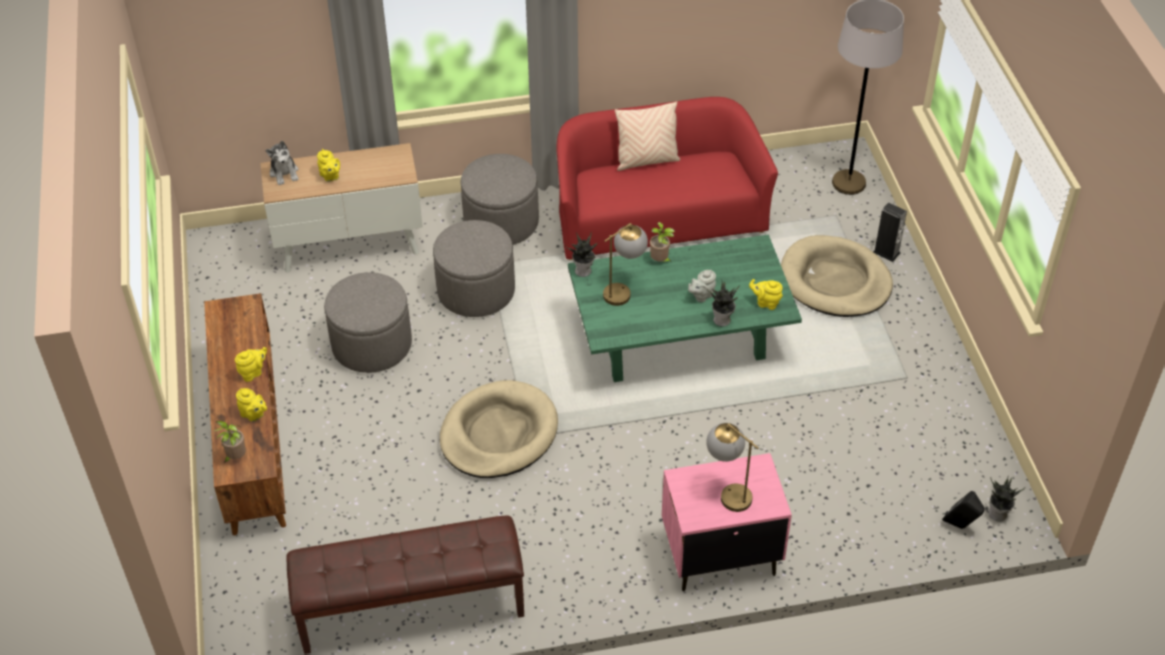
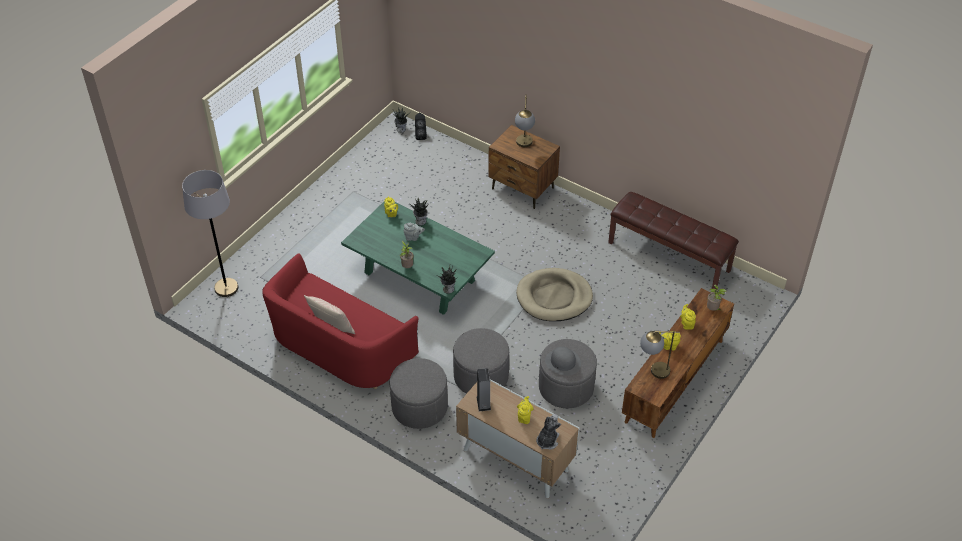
camera: 135 degrees left, 0 degrees up
(367, 291) = (563, 362): none -> grey hat
(624, 290) = (443, 266): table lamp -> table lamp (653, 371)
(719, 555) = (523, 189): pink nightstand -> brown nightstand
(835, 281) = (313, 249): beige dog bed -> none
(886, 252) = (270, 244): speaker -> speaker (483, 403)

